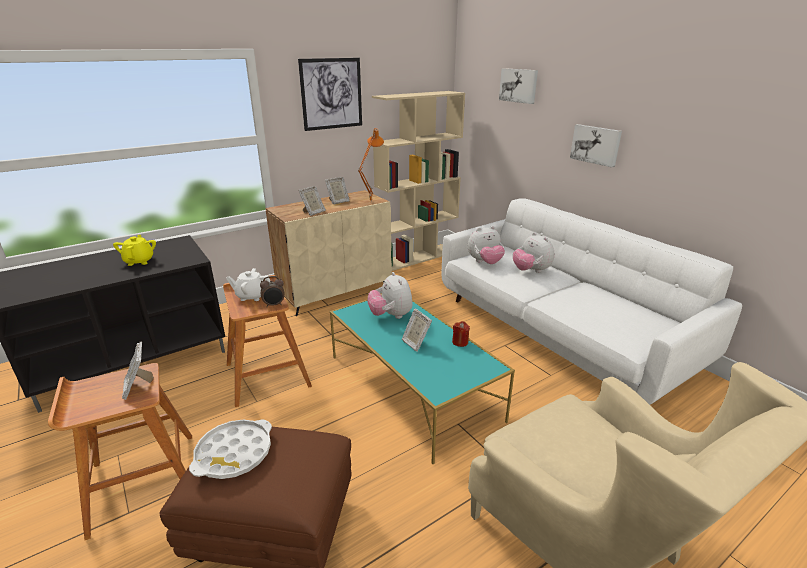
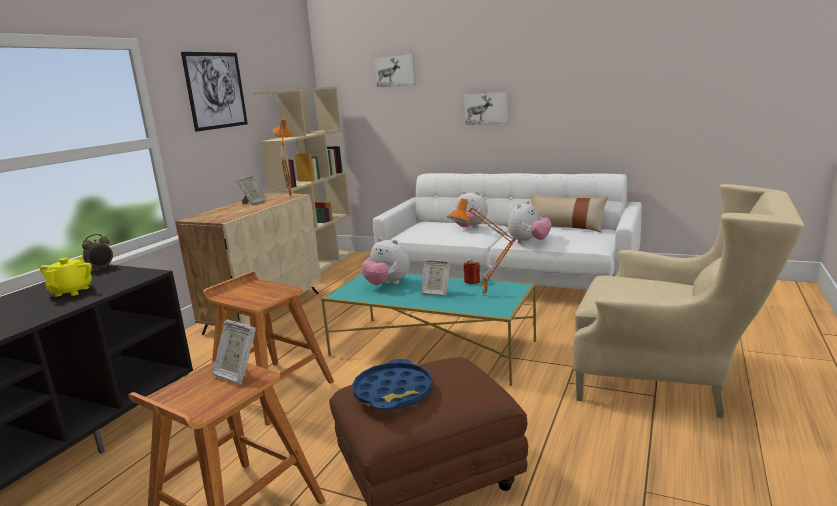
camera: 30 degrees left, 10 degrees down
(139, 261) = (72, 291): yellow teapot -> yellow teapot turned 45 degrees clockwise
(234, 453) = (393, 392): white tray -> blue tray
(251, 296) = (247, 292): white teapot -> none
(274, 305) = (285, 290): alarm clock -> alarm clock (101, 268)
(313, 212) = (242, 213): picture frame -> none
(449, 366) = (485, 296): none -> orange table lamp
(485, 262) = (423, 232): plush toy -> plush toy (528, 242)
(629, 304) = (565, 227): none -> beige pillow

